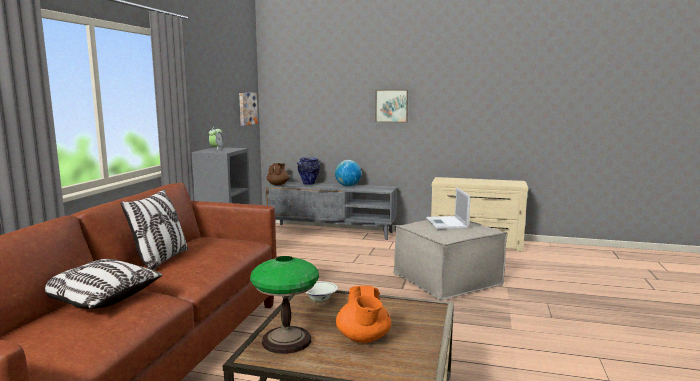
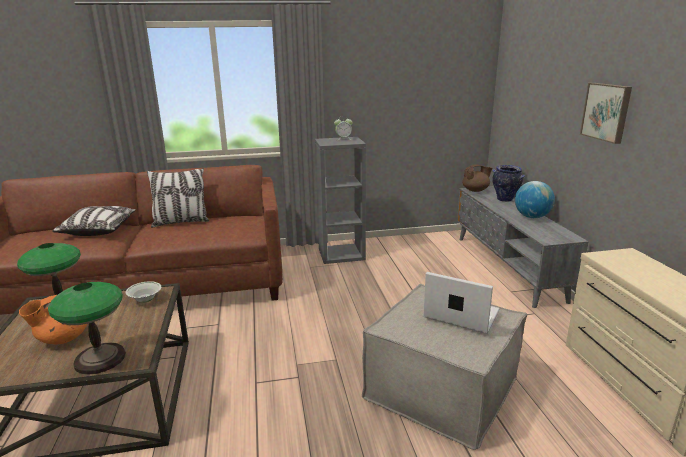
camera: 65 degrees right, 10 degrees up
(247, 108) = (461, 95): picture -> none
(419, 320) = (100, 359): none -> table lamp
(447, 223) = (460, 314): laptop -> laptop turned 60 degrees clockwise

